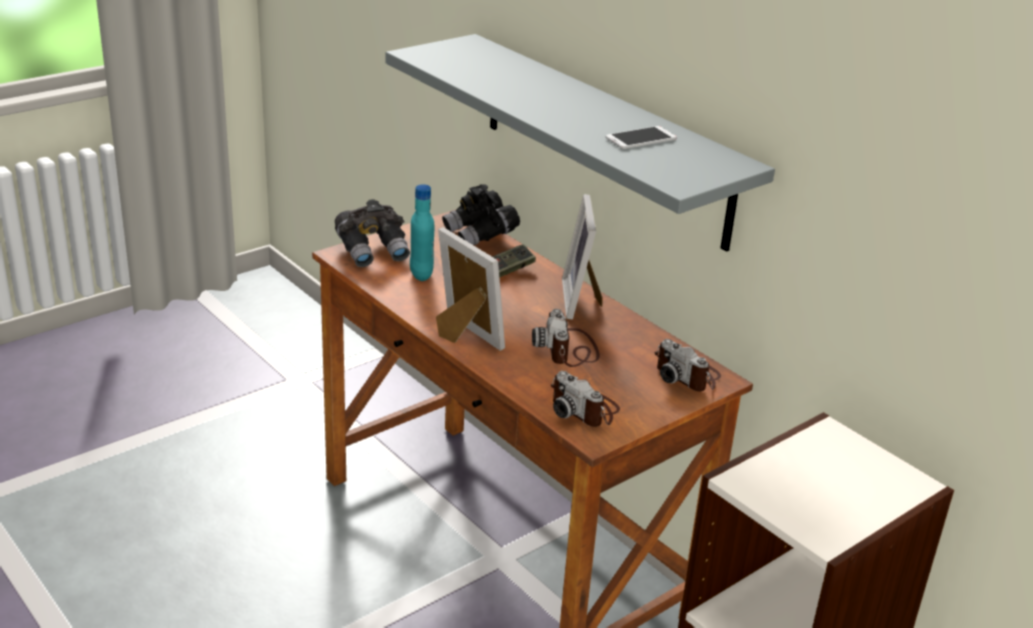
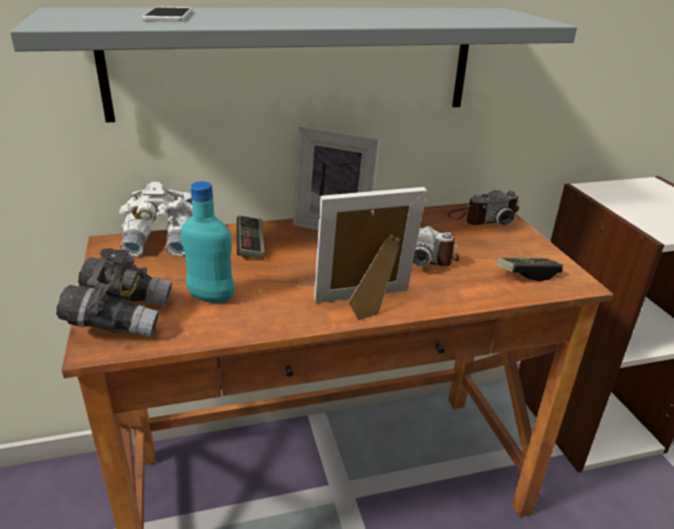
camera: 65 degrees left, 0 degrees up
(481, 235) = (163, 241): black binoculars -> white binoculars
(584, 408) = (527, 274): camera -> game controller
(641, 138) = (424, 15): phone -> phone (168, 15)

